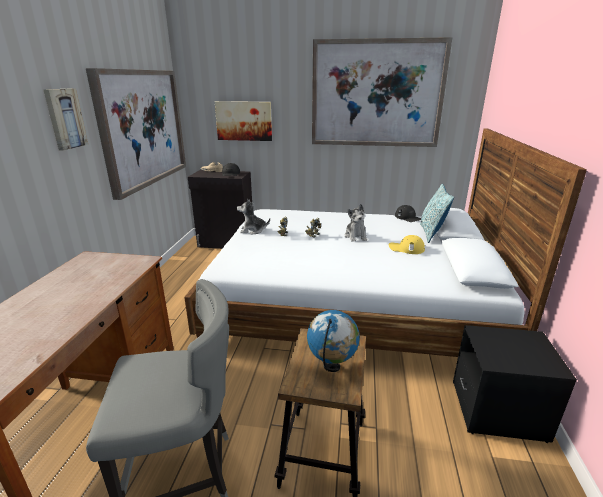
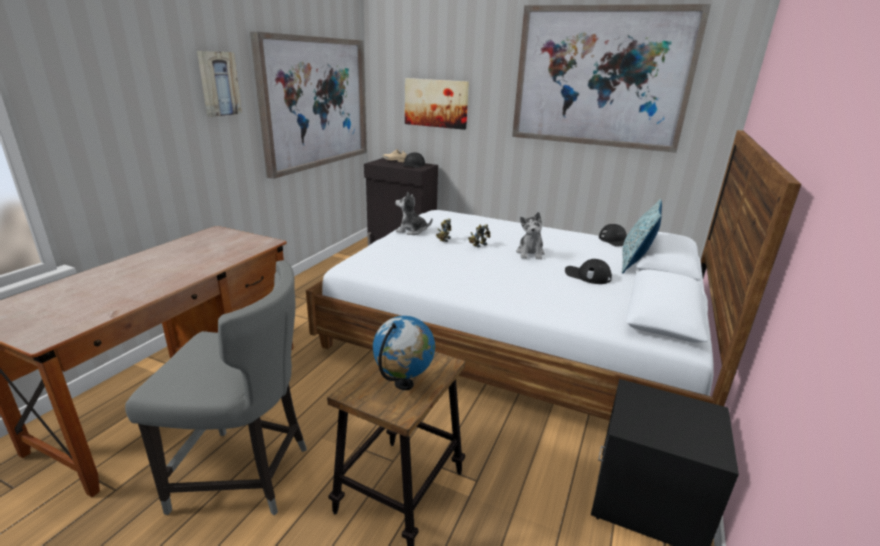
camera: 15 degrees right, 0 degrees up
(406, 248) = (587, 275): yellow cap -> black cap

